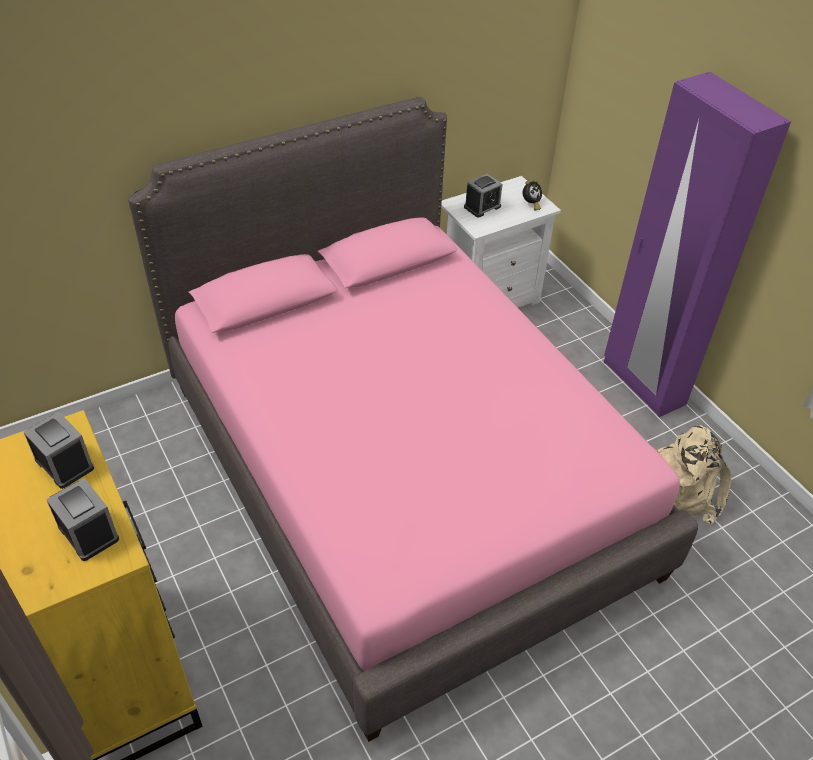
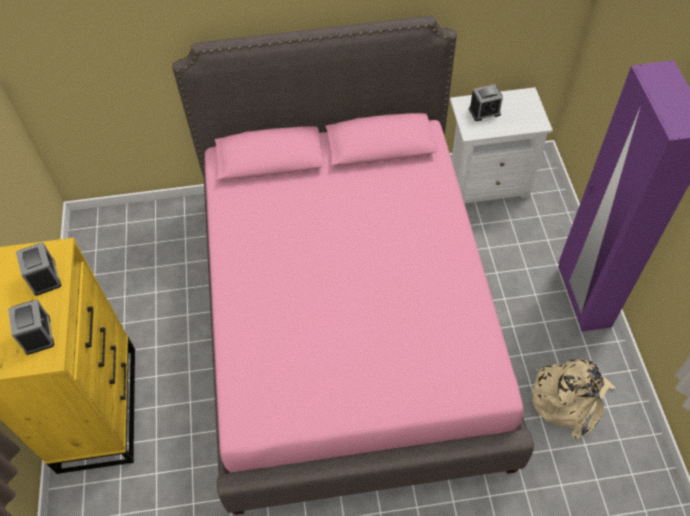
camera: 25 degrees right, 10 degrees up
(530, 204) = (528, 118): alarm clock -> none

